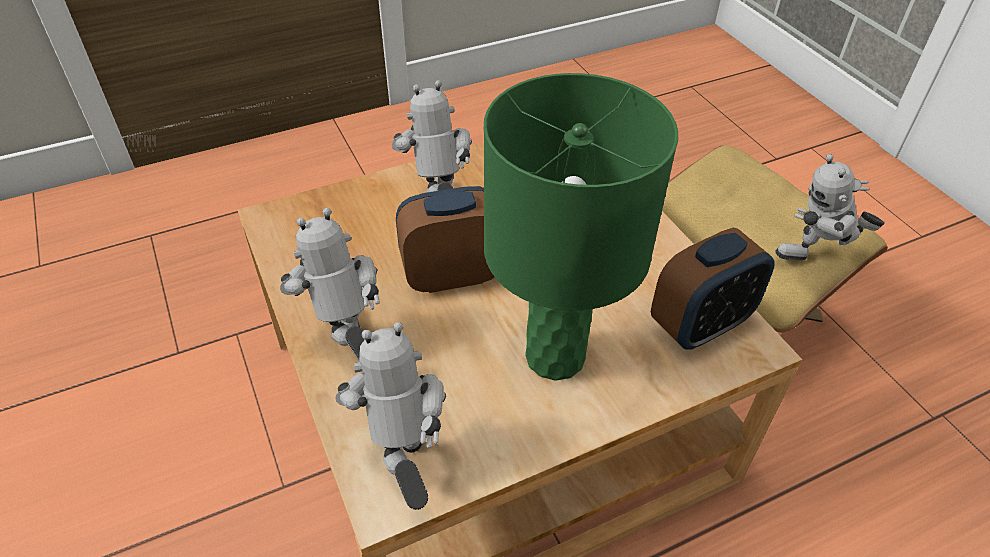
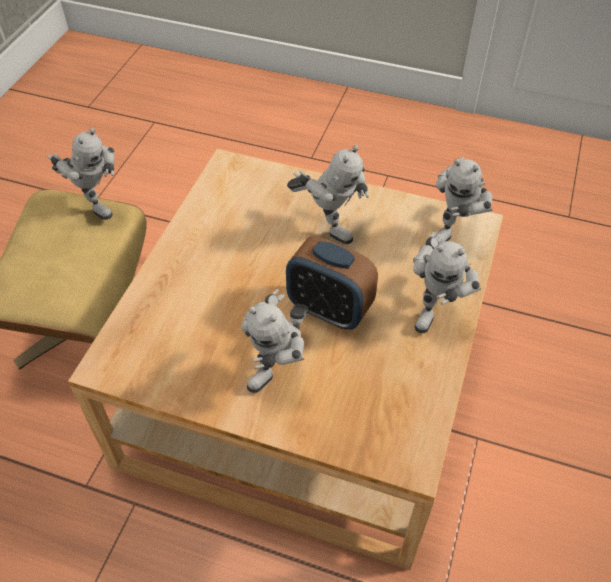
camera: 135 degrees left, 5 degrees up
(556, 357) = (328, 225): green table lamp -> toy robot
(700, 325) = (236, 189): alarm clock -> none

